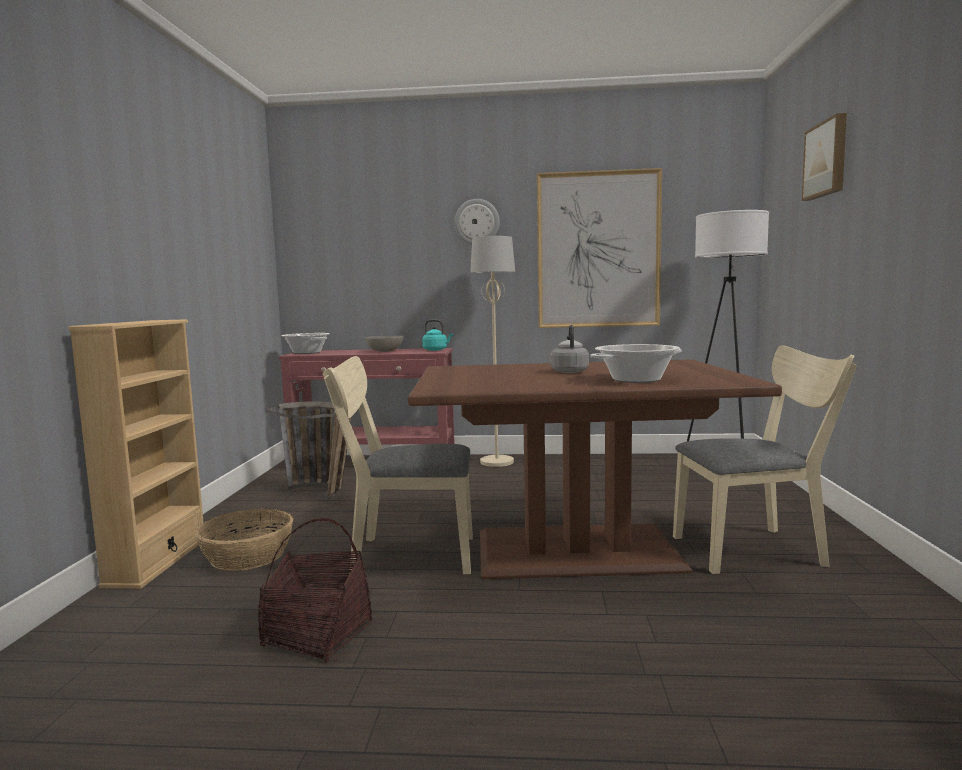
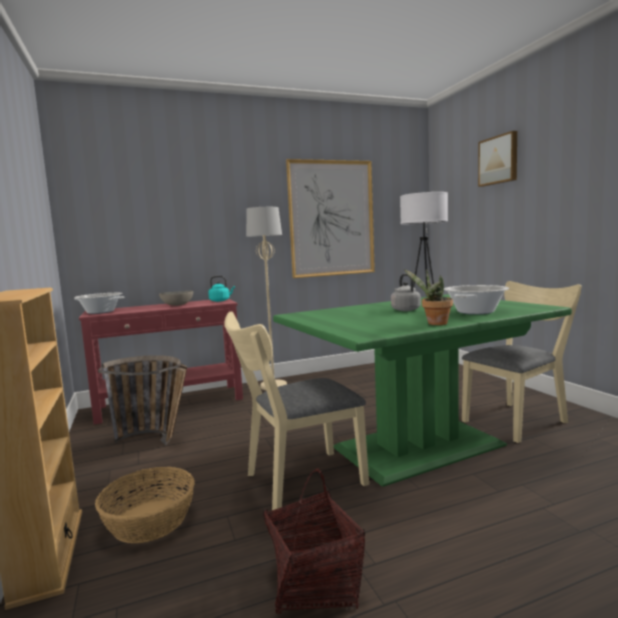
camera: 25 degrees left, 0 degrees up
(477, 222) = (242, 195): wall clock -> none
(542, 387) = (434, 323): none -> potted plant
(575, 550) = (416, 445): brown dining table -> green dining table

